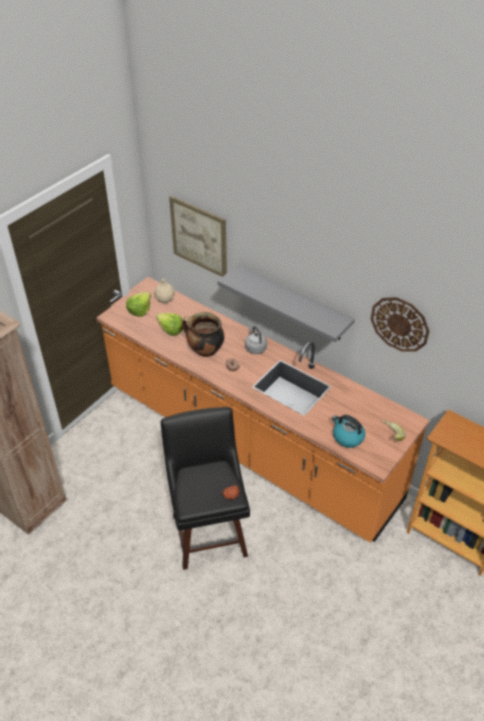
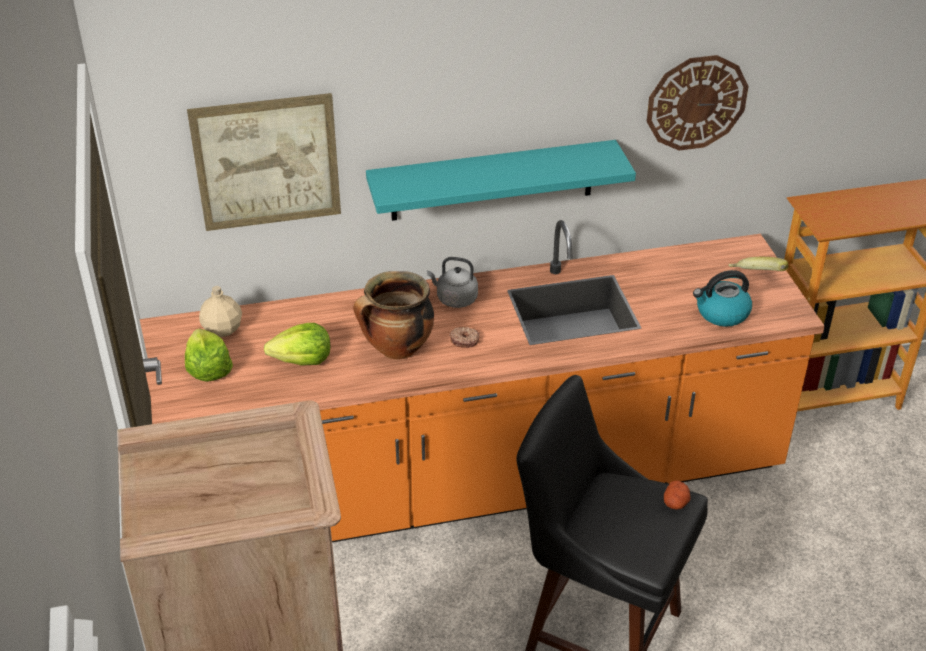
camera: 50 degrees left, 5 degrees down
(293, 303) = (492, 180): grey shelf -> turquoise shelf

